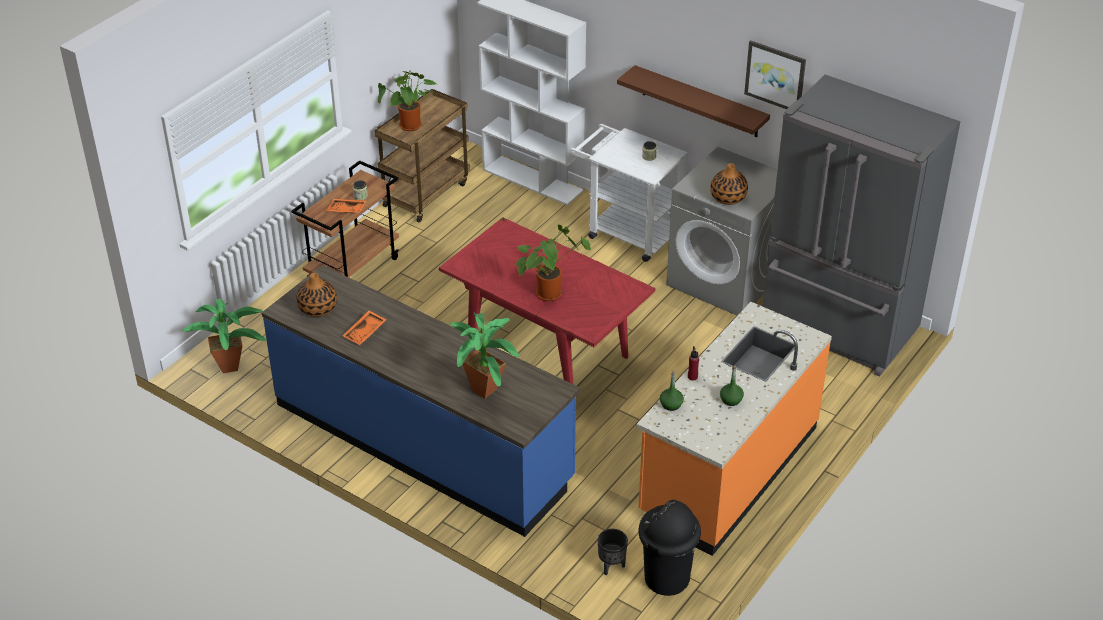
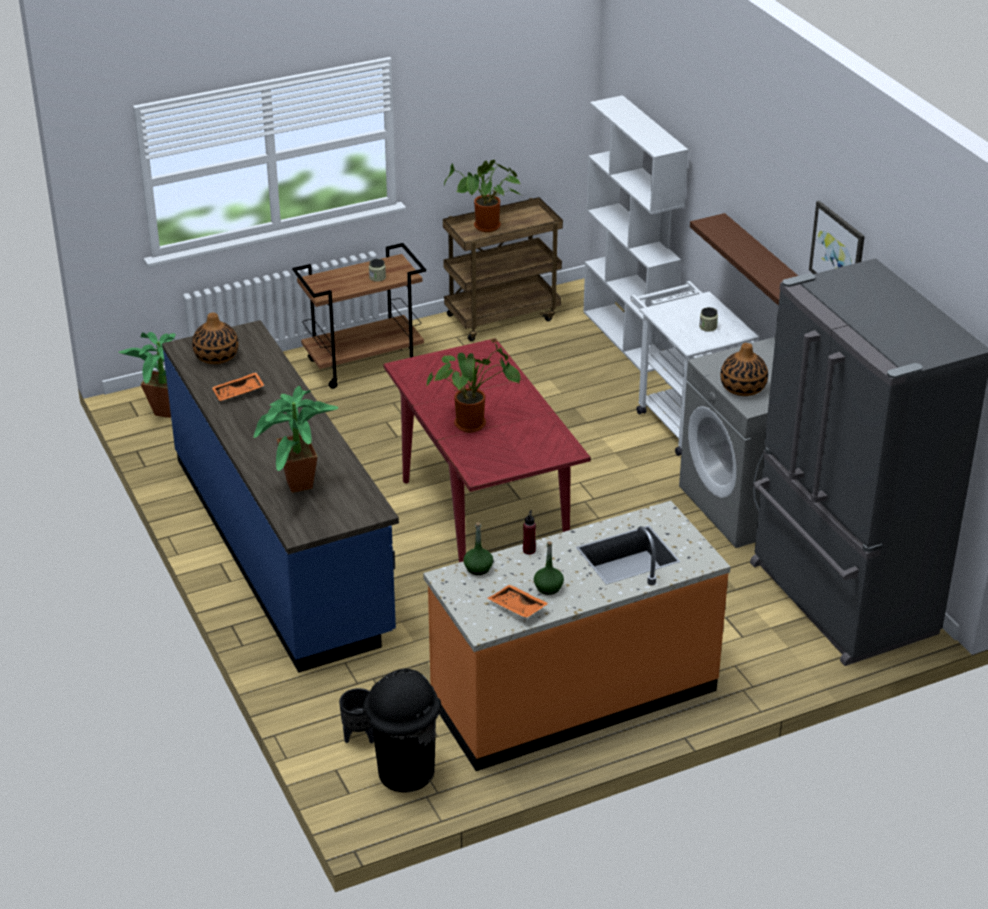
camera: 30 degrees right, 5 degrees down
(346, 210) = (351, 286): orange tray -> orange tray (516, 608)

